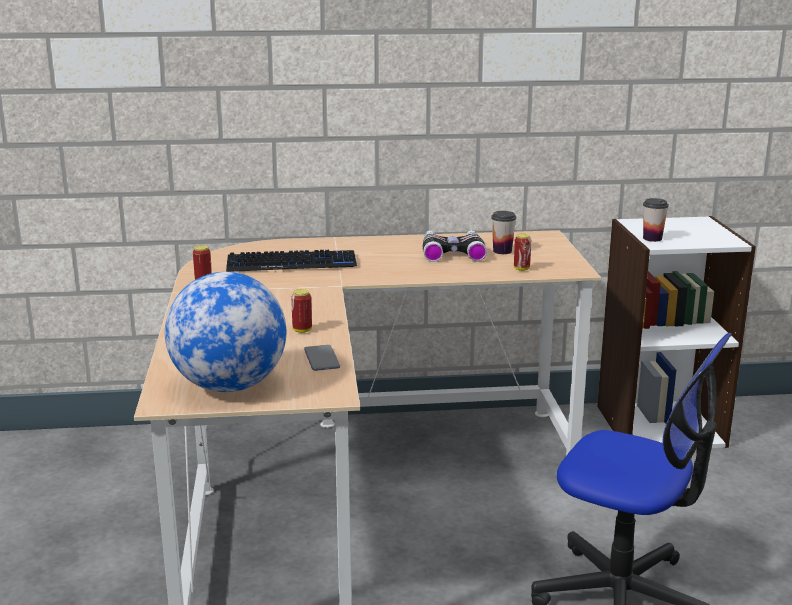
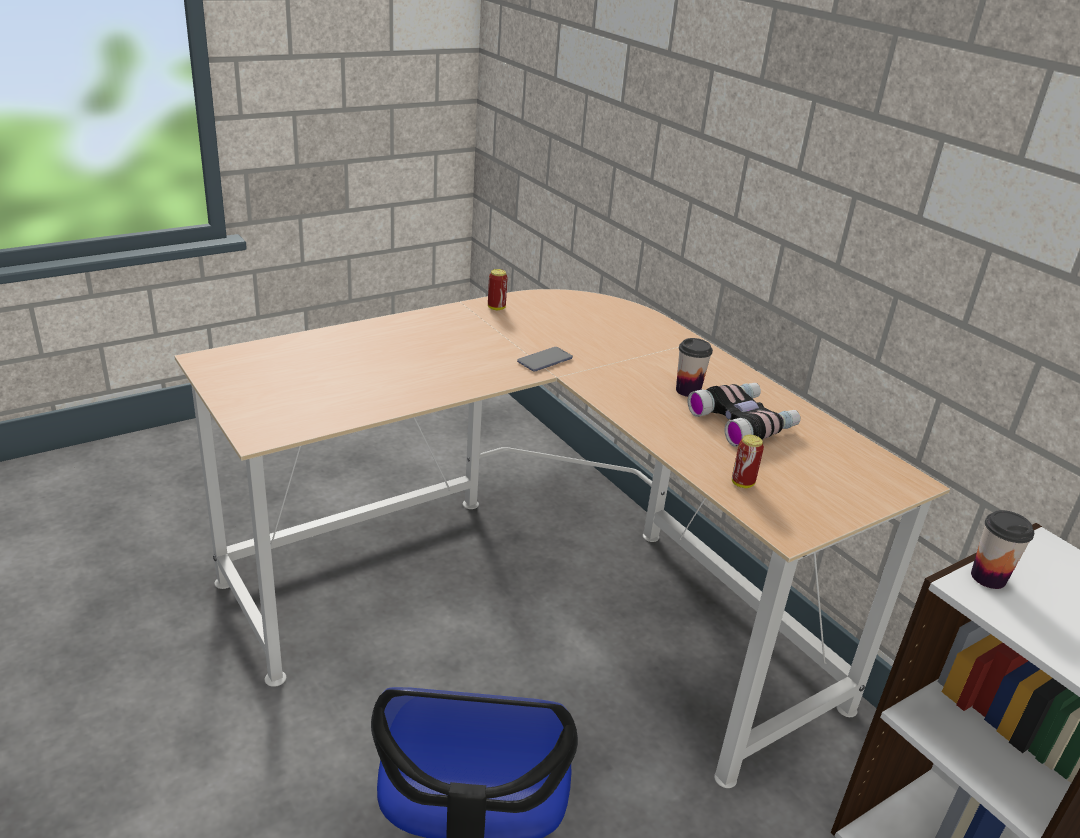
camera: 60 degrees right, 10 degrees up
(229, 386) = (253, 380): globe -> none
(291, 263) = (592, 336): keyboard -> none
(302, 330) = (411, 383): can -> none
(321, 359) = (344, 410): phone -> phone (545, 360)
(502, 251) = (794, 456): cup -> cup (688, 390)

